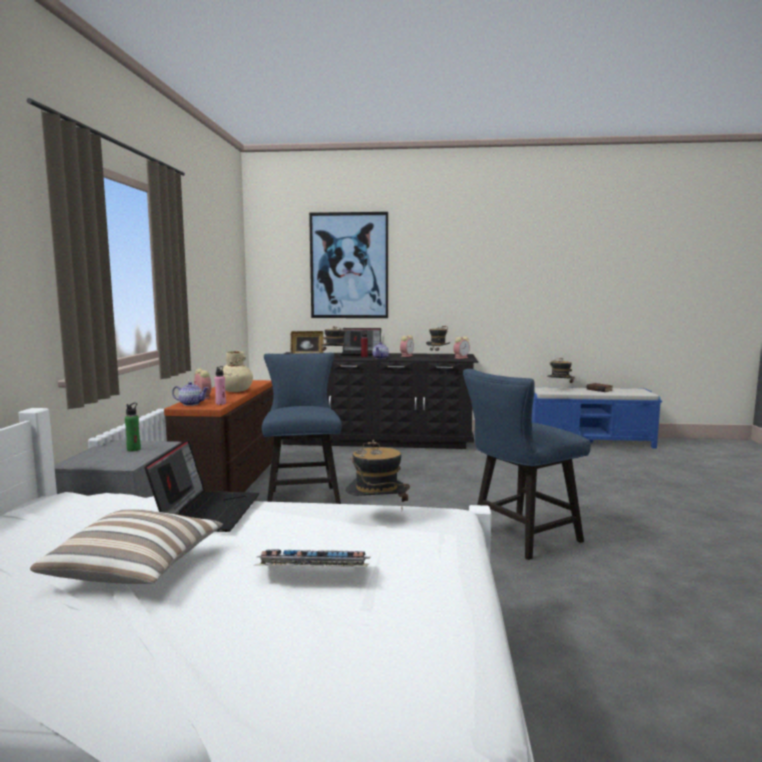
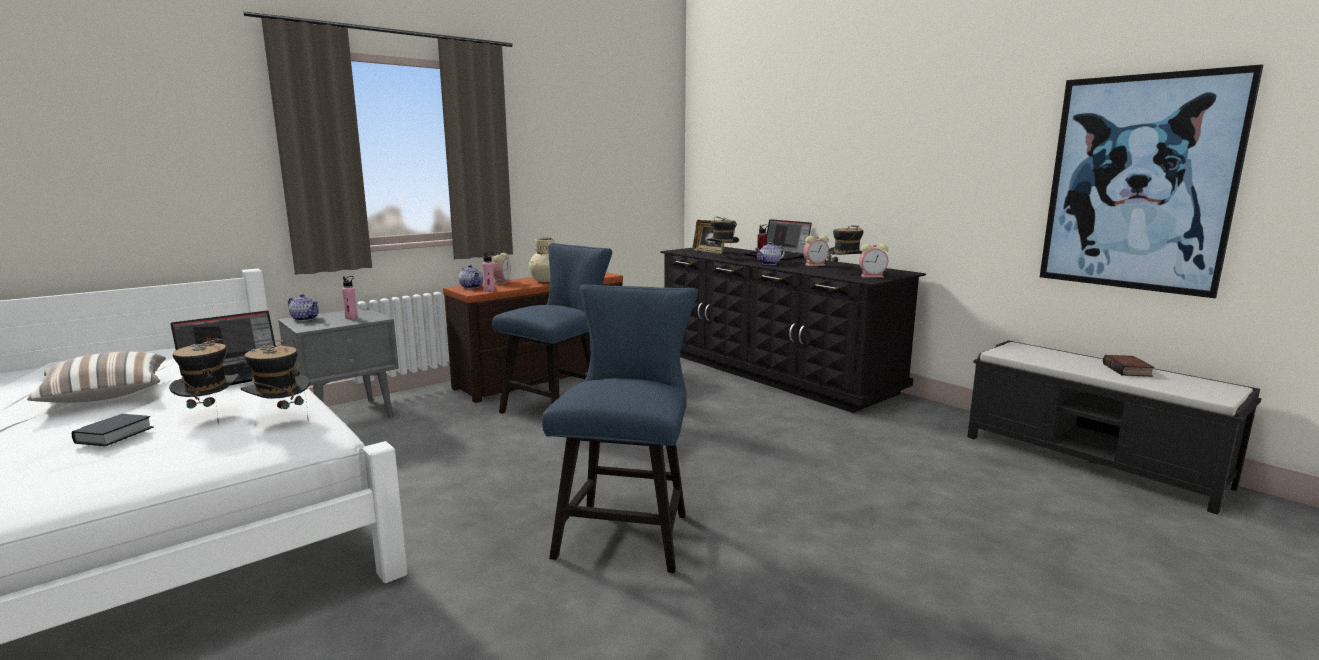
camera: 45 degrees right, 5 degrees up
(82, 460) = (305, 319): none -> teapot
(134, 449) = (351, 318): green bottle -> pink bottle
(312, 574) = (114, 436): keyboard -> book
(349, 266) = (780, 135): picture -> picture (1138, 183)
(519, 538) = (627, 530): blue chair -> blue chair turned 90 degrees clockwise
(559, 389) = (1047, 354): hat -> hat (211, 415)
(590, 441) = (1093, 461): blue bench -> black bench

